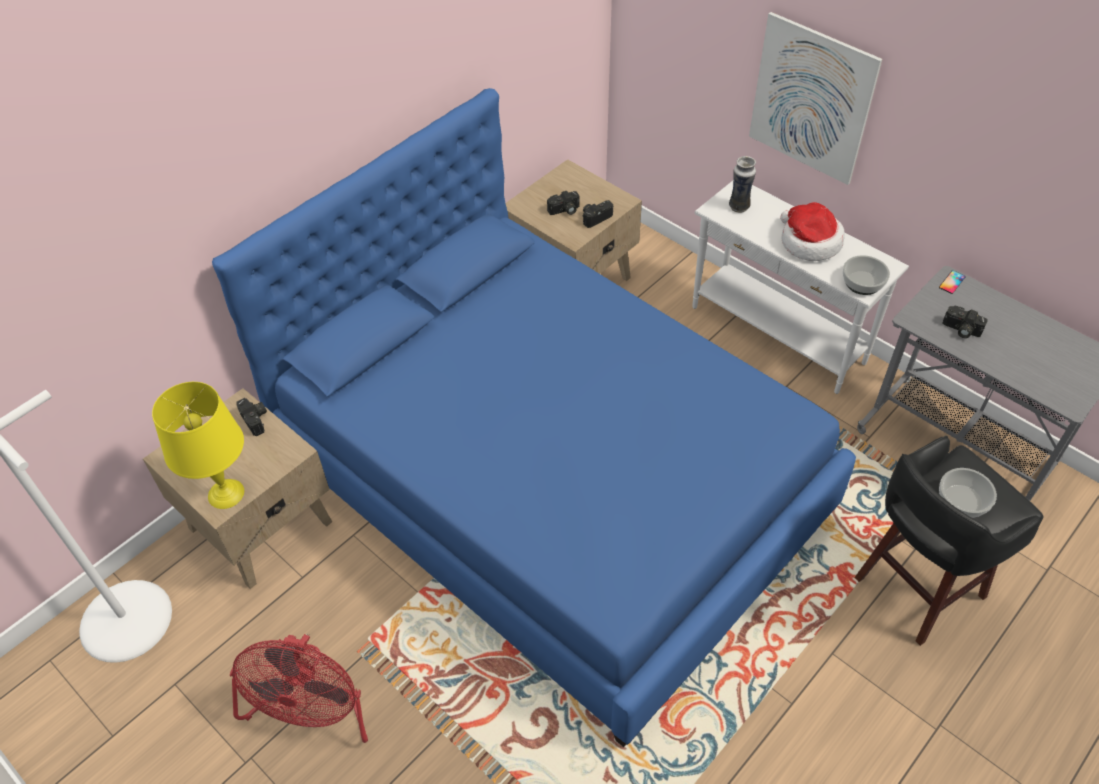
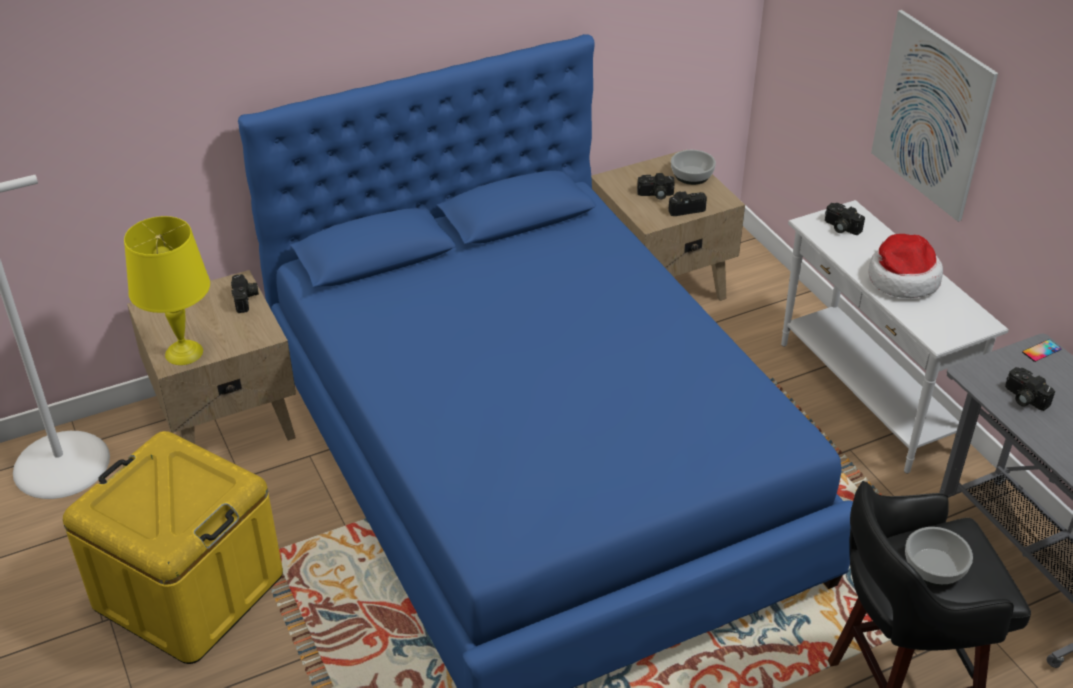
camera: 20 degrees right, 10 degrees down
(310, 703) = (189, 590): red fan -> yellow storage box
(739, 206) = (840, 227): vase -> camera
(863, 283) = (942, 332): bowl -> bowl (692, 175)

